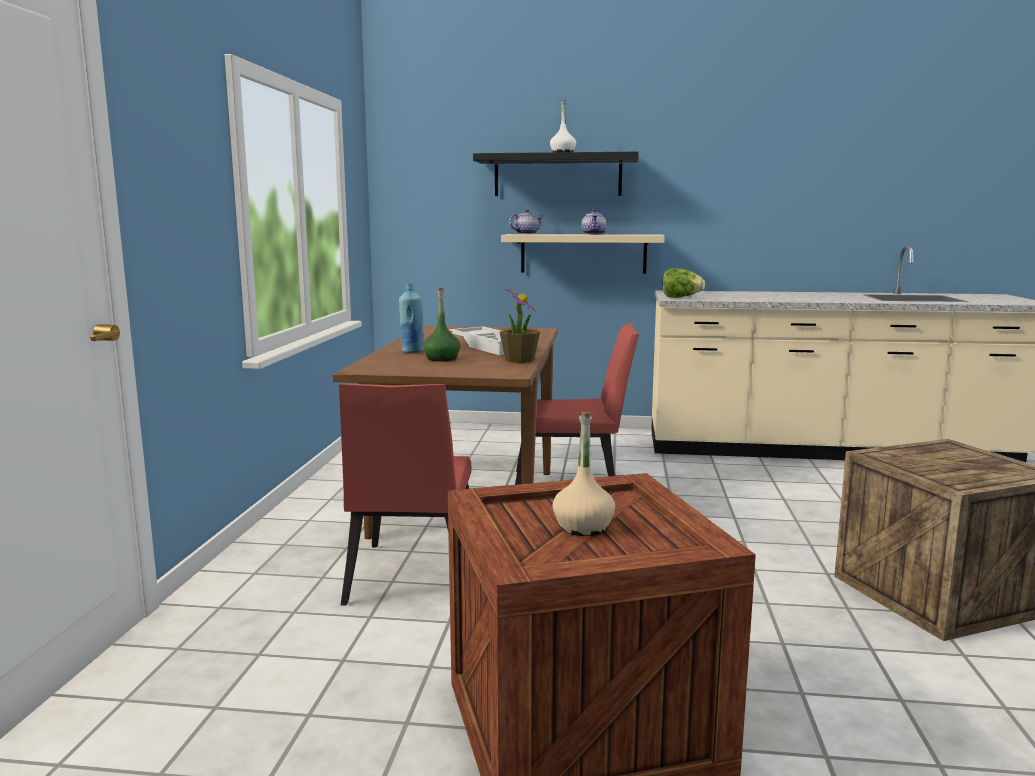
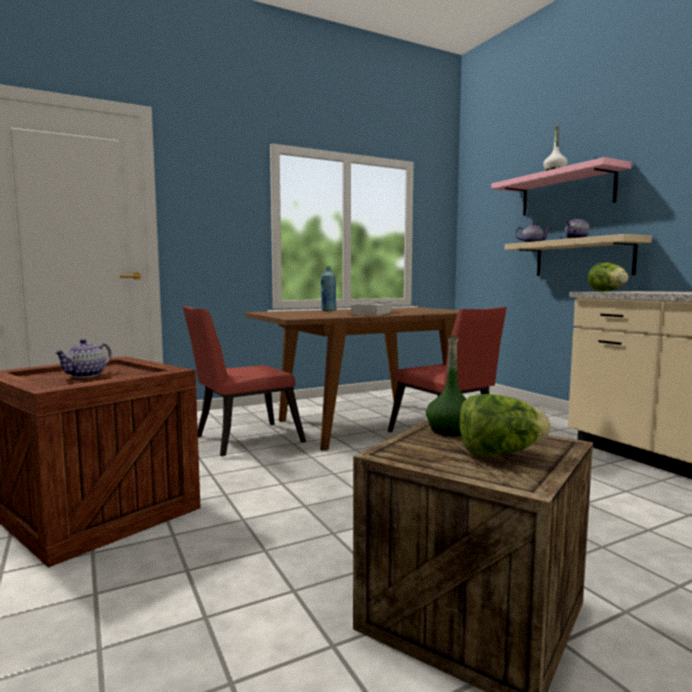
camera: 55 degrees right, 5 degrees down
(441, 359) = (316, 313): green bottle -> green bottle (450, 431)
(519, 360) = (342, 316): potted plant -> none
(557, 176) = (566, 192): black shelf -> pink shelf
(583, 527) = (86, 375): beige bottle -> teapot
(971, 462) = (499, 453): none -> lettuce

